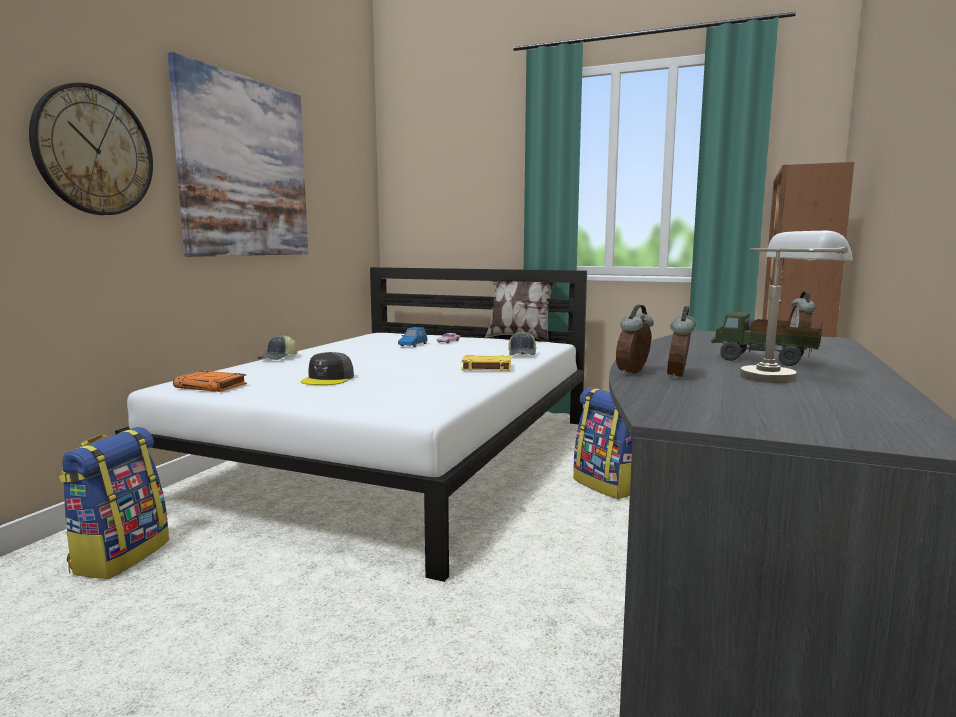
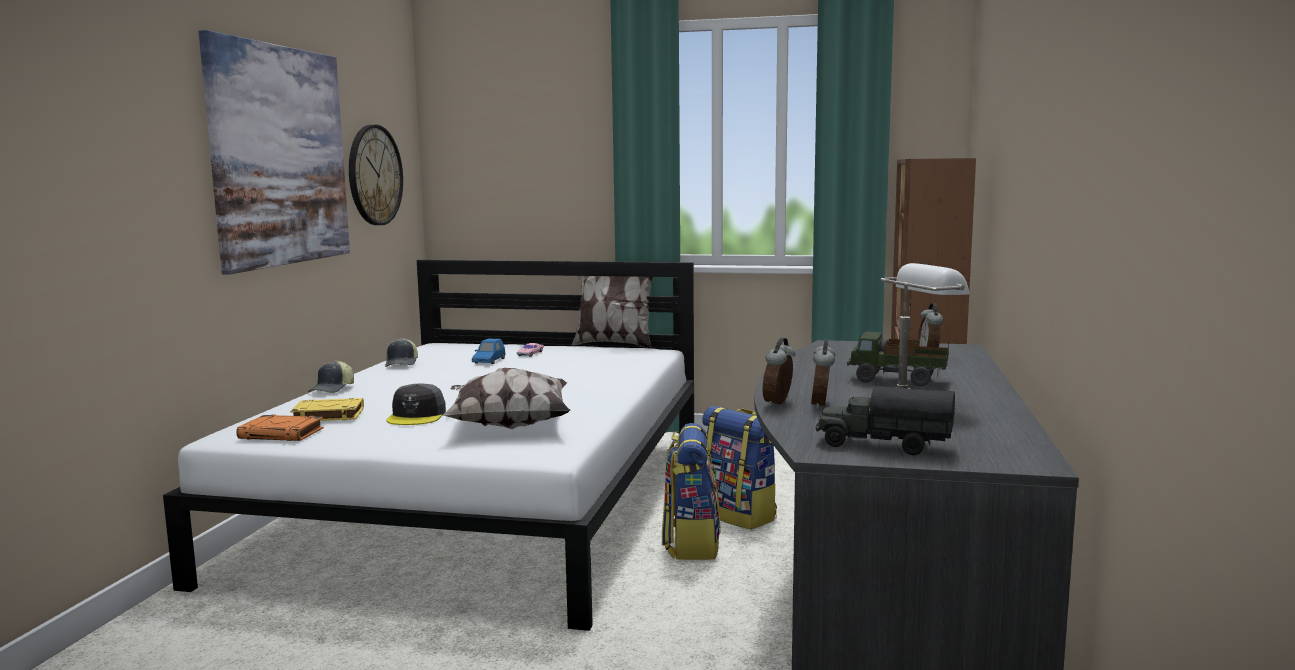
camera: 10 degrees left, 0 degrees up
(94, 151) = (130, 161): wall clock -> wall clock (374, 175)
(120, 556) = (205, 641): backpack -> backpack (691, 544)
(398, 390) = (508, 425): none -> pillow
(485, 367) = (594, 389): yellow book -> yellow book (327, 415)
(522, 354) = (629, 368): cap -> cap (402, 364)
(742, 415) = (883, 445): none -> toy truck

